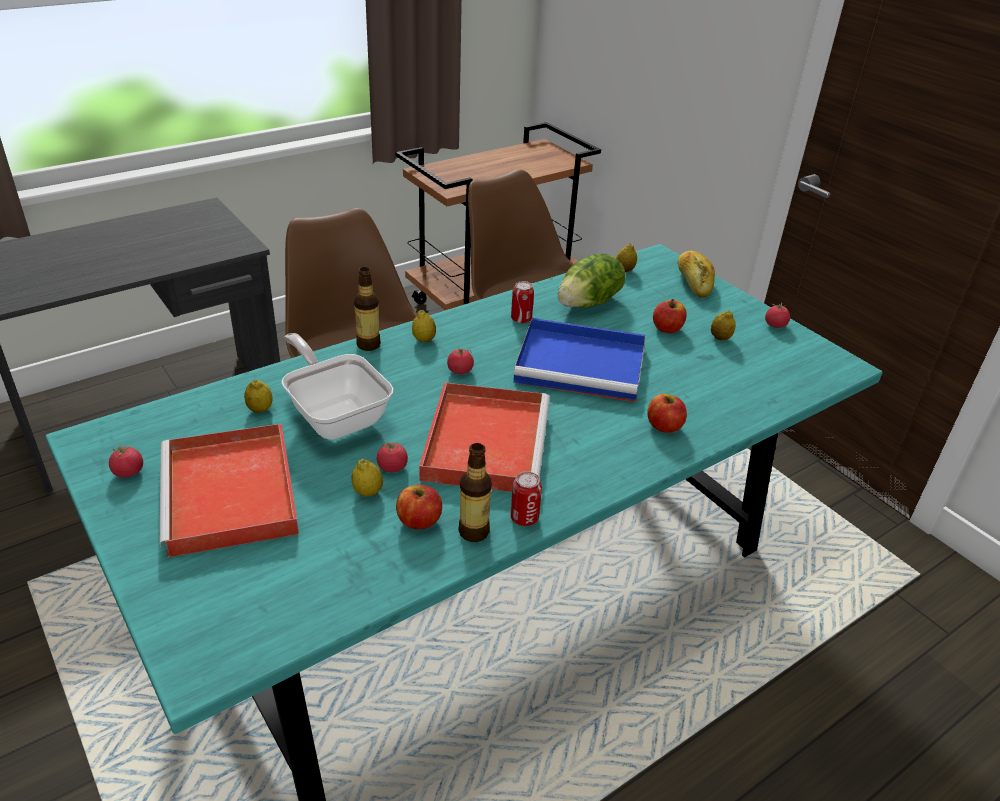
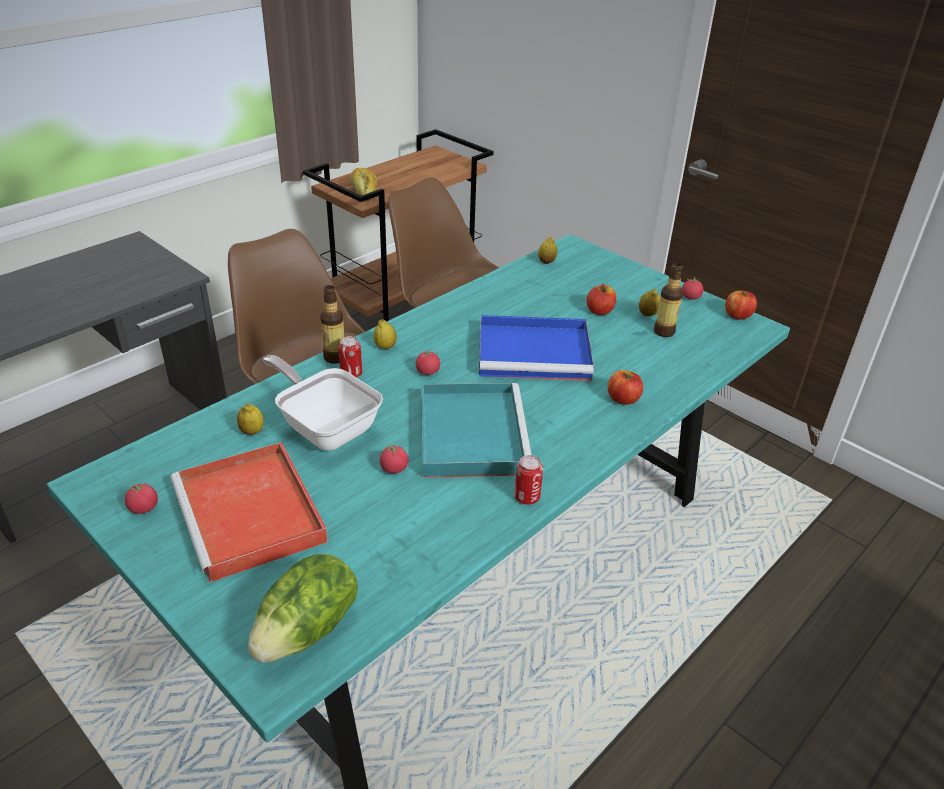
camera: 10 degrees left, 0 degrees up
(368, 492) = (379, 494): lemon -> none
(419, 520) = (434, 513): apple -> apple (737, 315)
(474, 531) = (486, 516): bottle -> bottle (664, 332)
(485, 440) = (470, 432): red tray -> turquoise tray
(521, 319) = (468, 317): can -> can (351, 374)
(589, 303) = (525, 295): lettuce -> lettuce (308, 630)
(693, 282) = (610, 266): bread -> bread (364, 191)

